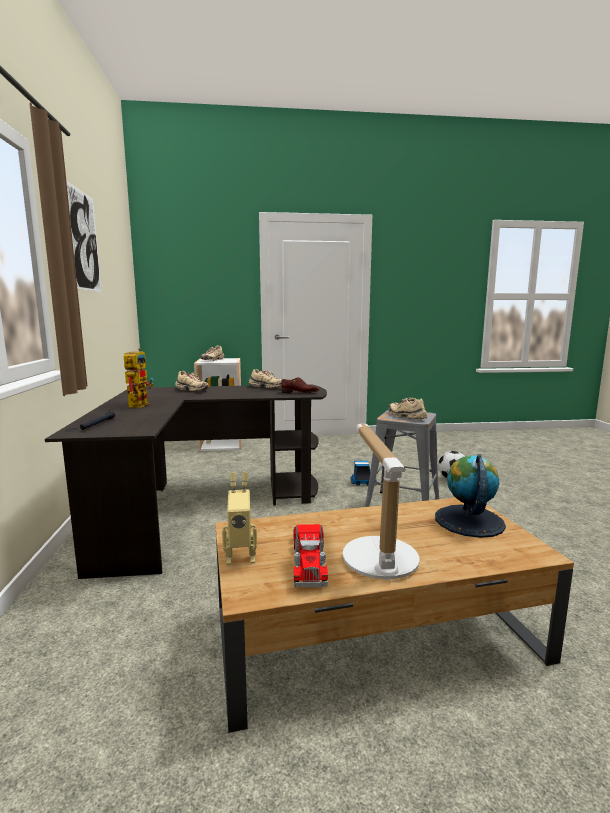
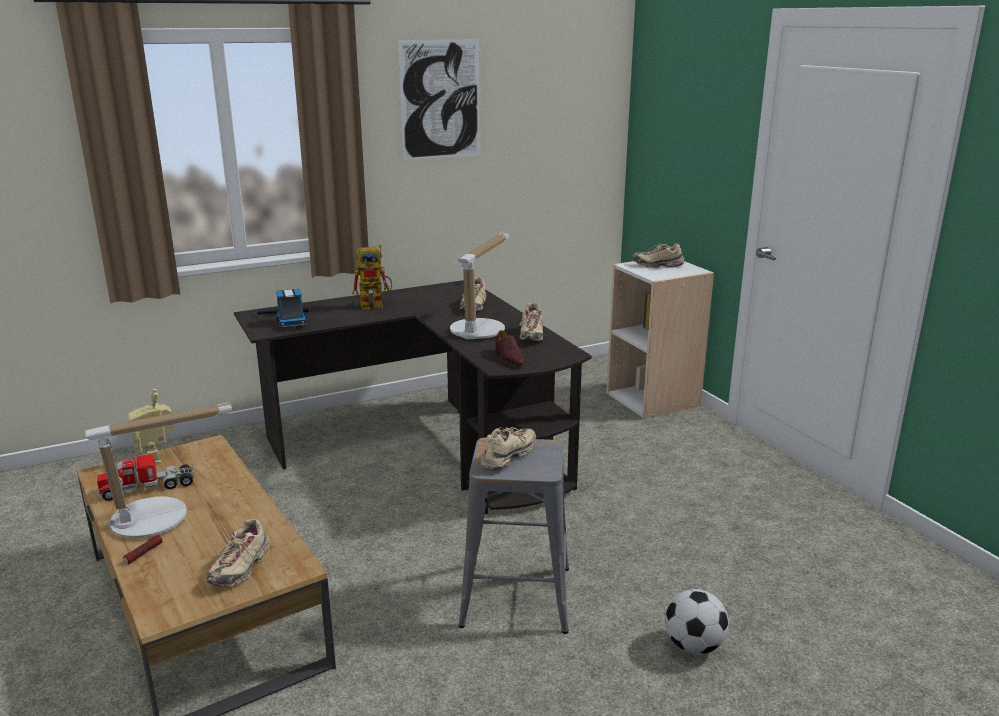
camera: 70 degrees right, 10 degrees up
(239, 392) = (480, 328): none -> table lamp
(362, 482) = (595, 545): toy truck -> toy truck (291, 323)
(443, 562) = (143, 554): none -> flashlight
(468, 521) = (241, 568): globe -> beige shoe

